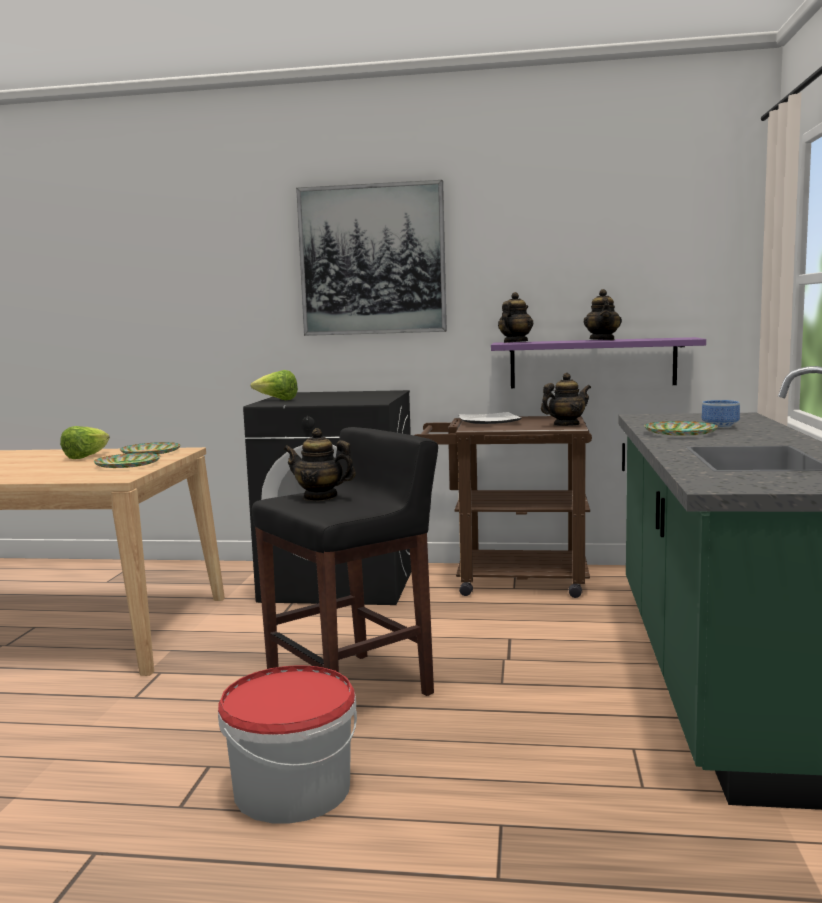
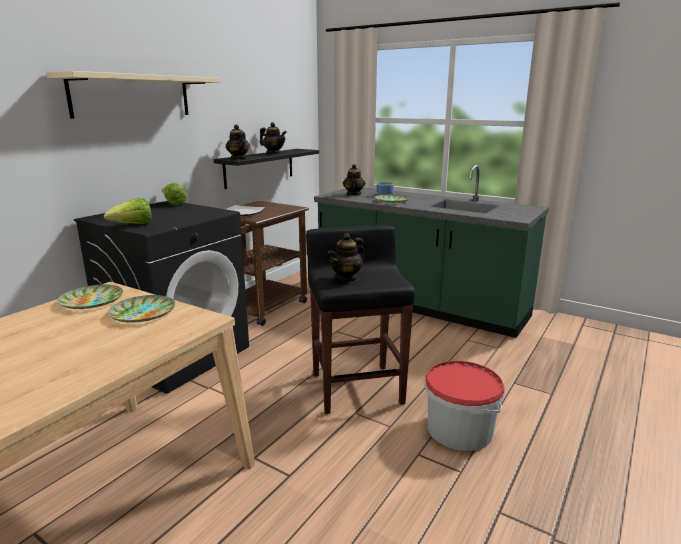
camera: 65 degrees left, 10 degrees up
(86, 457) = (43, 327): lettuce -> lettuce (173, 204)
(372, 260) = (132, 96): picture -> beige shelf
(566, 425) = (288, 207): teapot -> teapot (353, 194)
(592, 363) = (259, 167): purple shelf -> black shelf

